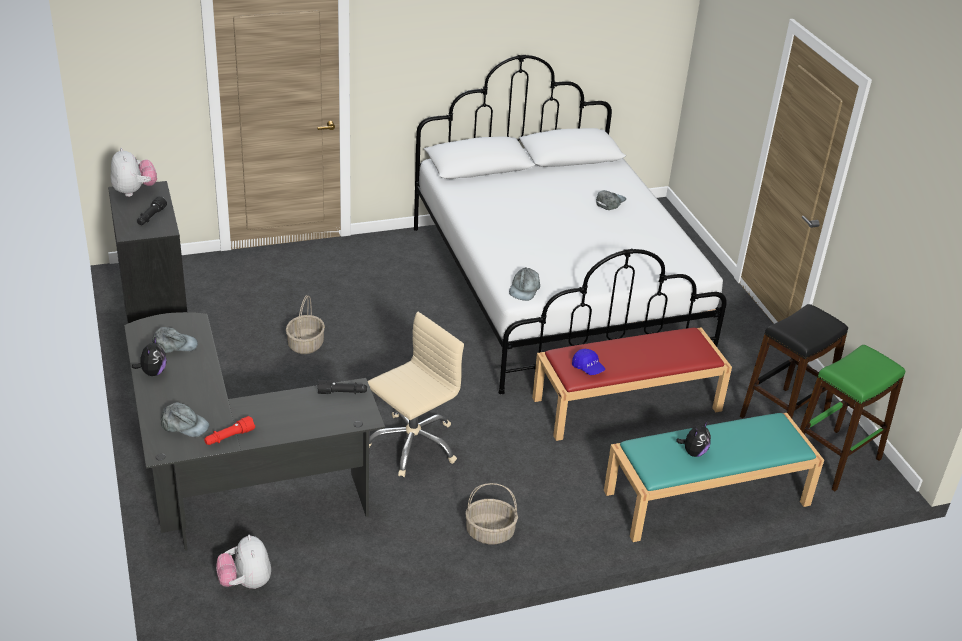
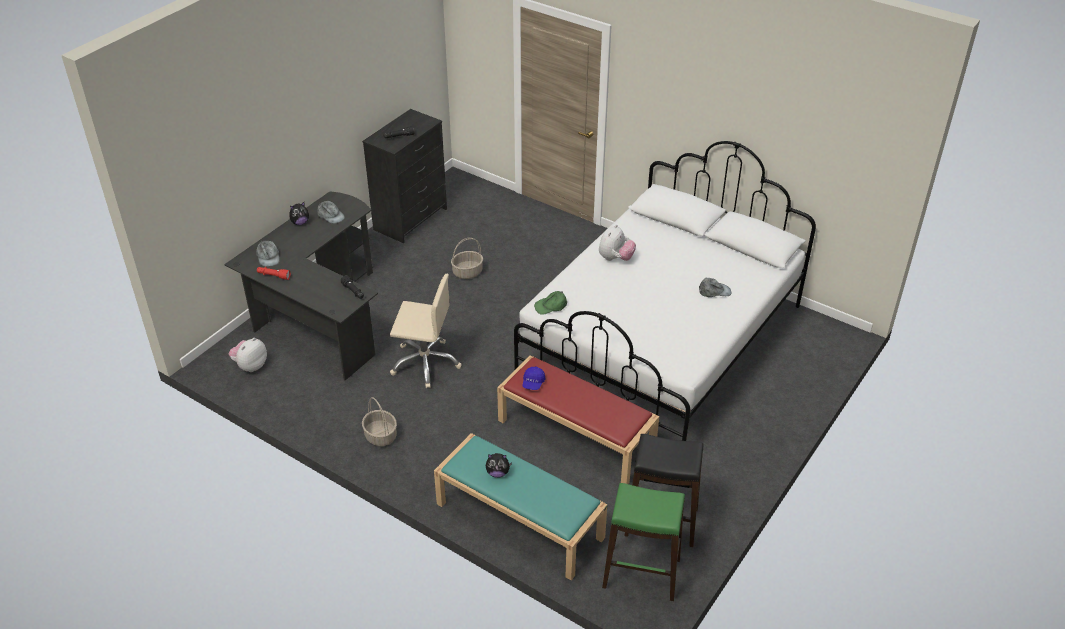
camera: 55 degrees right, 5 degrees up
(134, 191) = (417, 118): plush toy -> plush toy (615, 258)
(524, 289) = (551, 306): grey cap -> green cap

